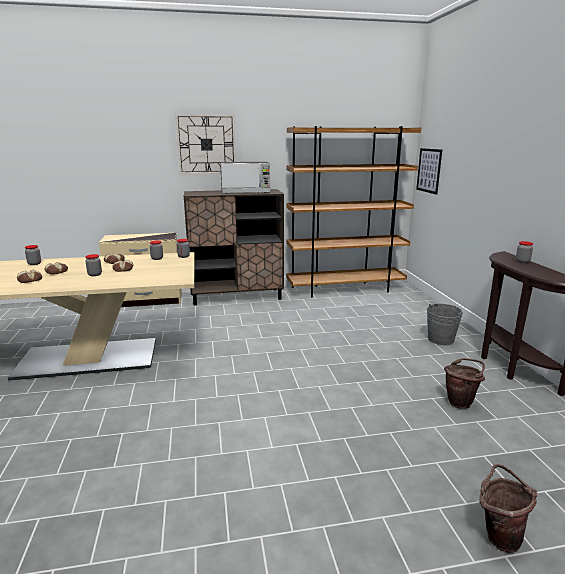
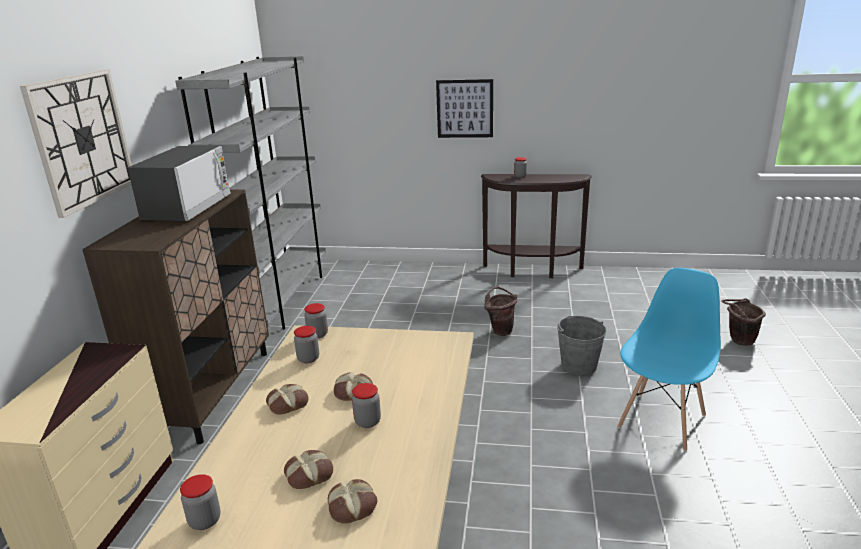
camera: 70 degrees left, 5 degrees up
(274, 462) = (662, 420): none -> blue chair
(345, 289) = (282, 300): brown bookcase -> grey bookcase
(429, 170) = (310, 110): picture -> picture (465, 108)
(440, 339) = (465, 283): grey bucket -> grey bucket (578, 366)
(461, 402) = (582, 307): brown bucket -> brown bucket (500, 330)

